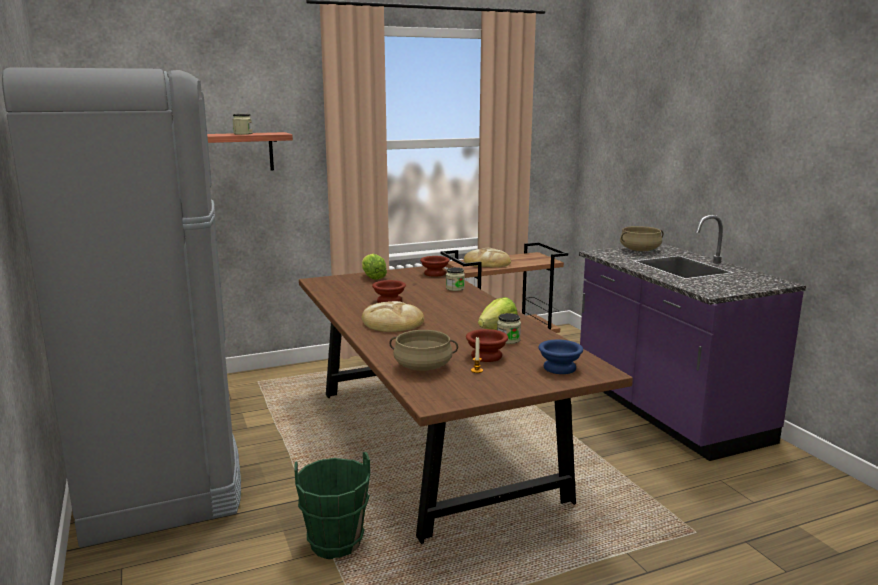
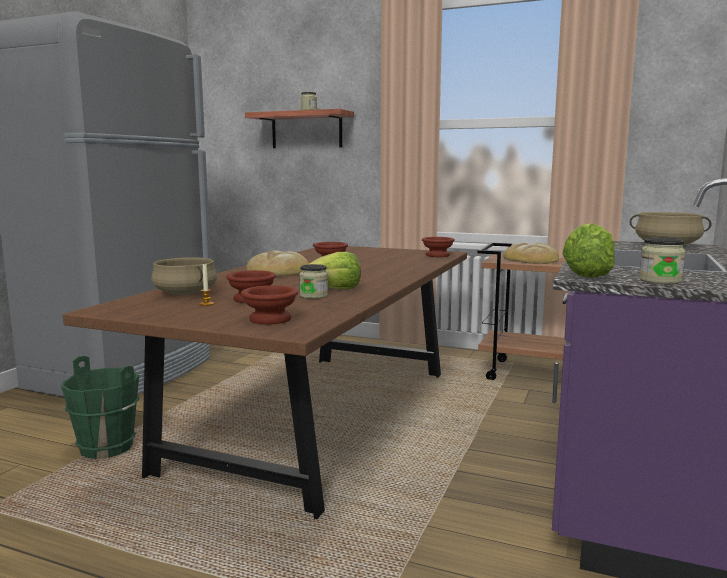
camera: 45 degrees right, 5 degrees down
(372, 277) = (377, 250): lettuce -> lettuce (587, 275)
(455, 288) = (415, 264): jar -> jar (660, 281)
(560, 368) = (269, 320): blue bowl -> brown bowl

